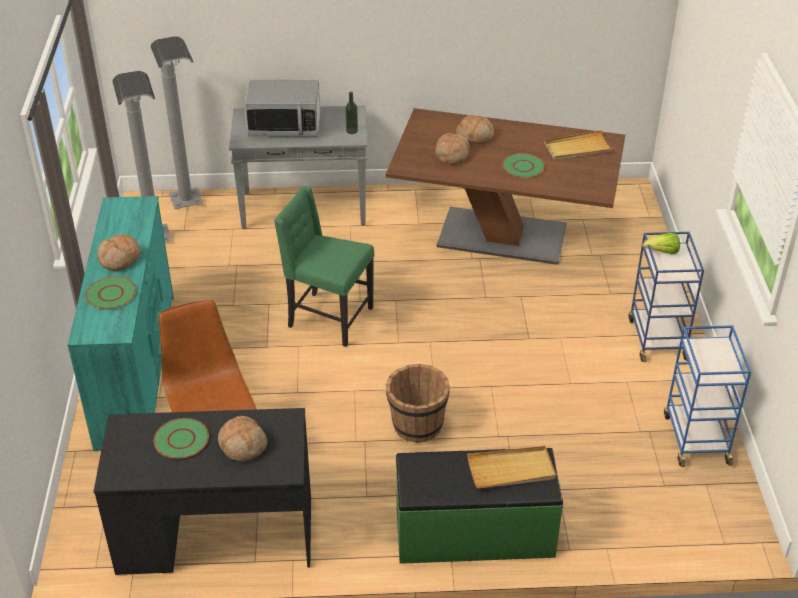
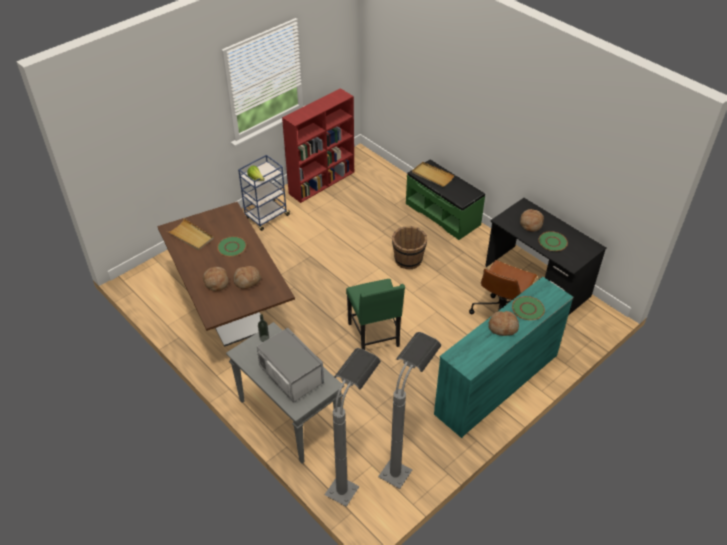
camera: 130 degrees left, 5 degrees up
(695, 438) = (322, 182): blue cart -> red bookcase

